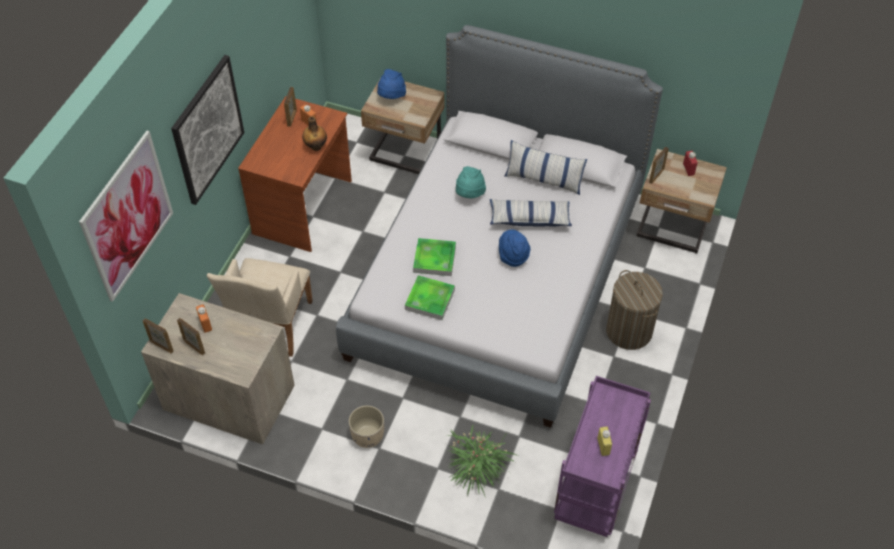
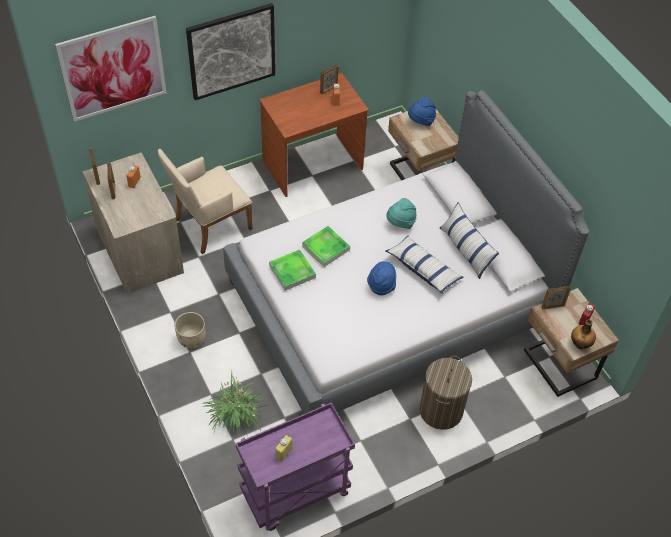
camera: 40 degrees right, 0 degrees up
(316, 146) = (323, 117): bottle -> bottle (580, 344)

